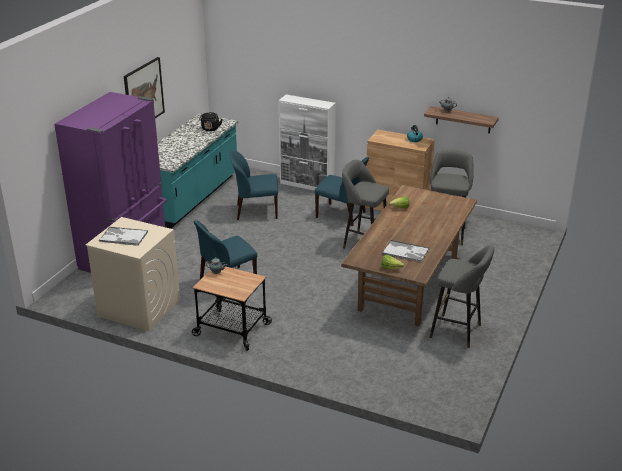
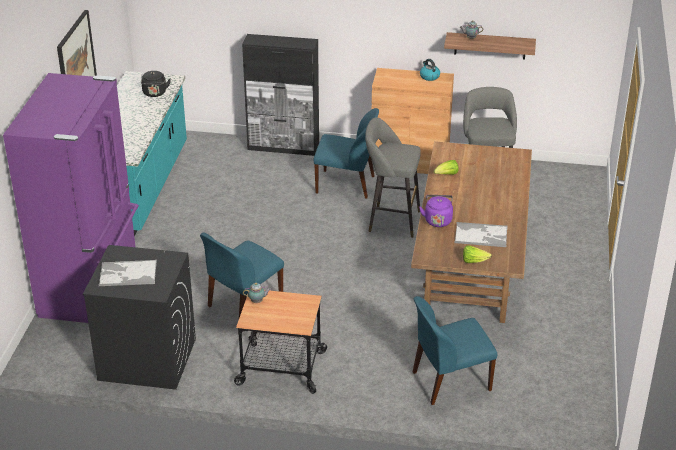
camera: 15 degrees left, 5 degrees up
(138, 308) = (146, 359): beige washing machine -> black washing machine
(255, 211) = (234, 196): blue chair -> blue chair (449, 381)
(307, 185) = (283, 147): white cabinet -> black cabinet
(377, 237) = (437, 220): none -> purple kettle
(458, 332) = (554, 322): grey stool -> none

